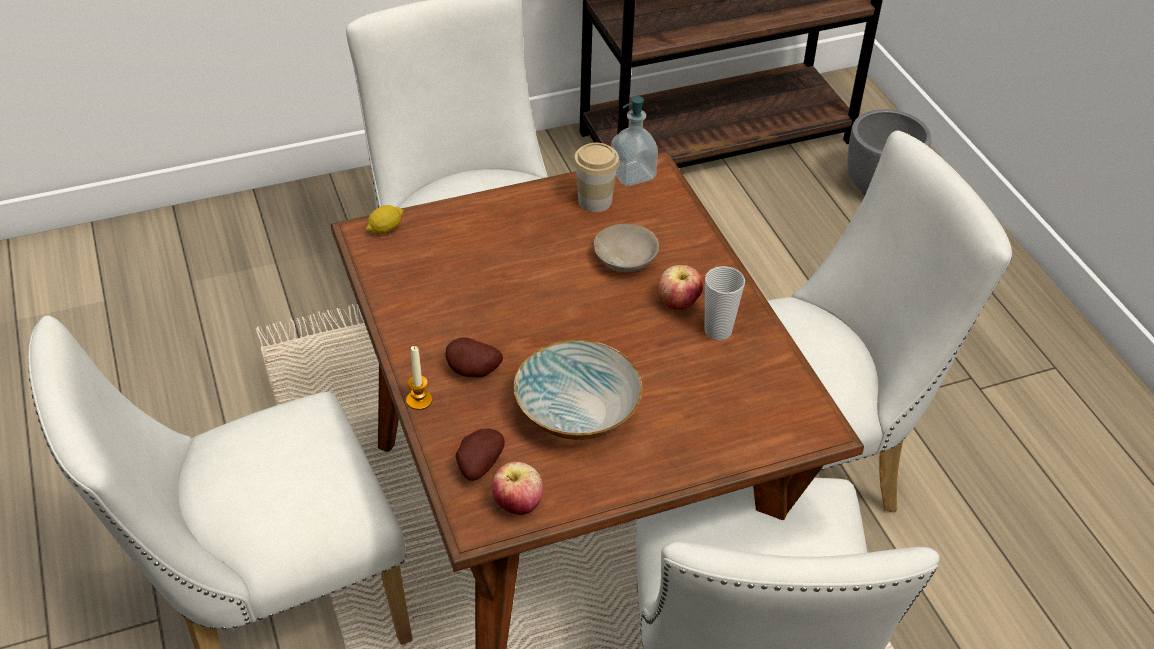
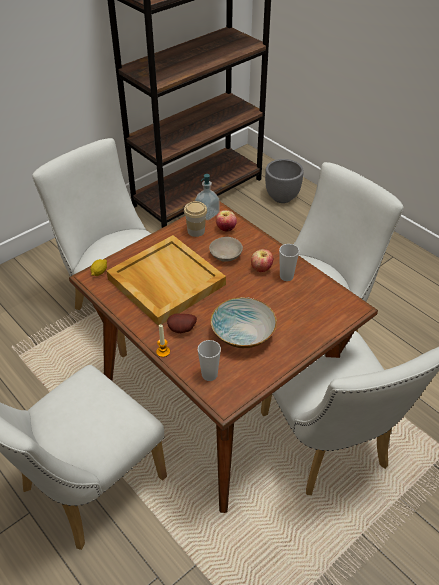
camera: 20 degrees left, 0 degrees up
(477, 466) = (209, 375): potato -> cup
(489, 278) = (165, 282): none -> beige tray
(517, 504) = (239, 387): apple -> apple (226, 229)

